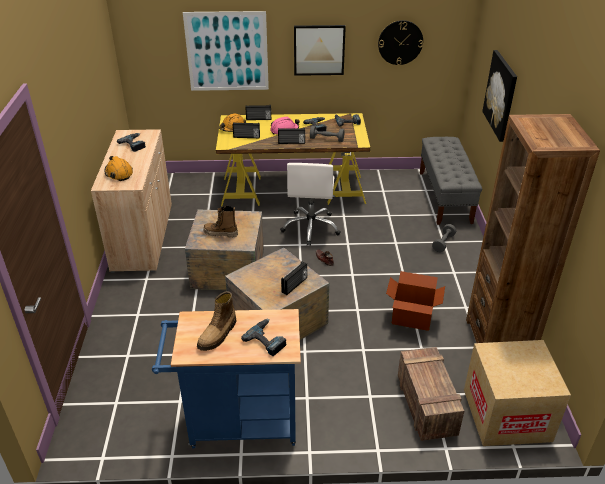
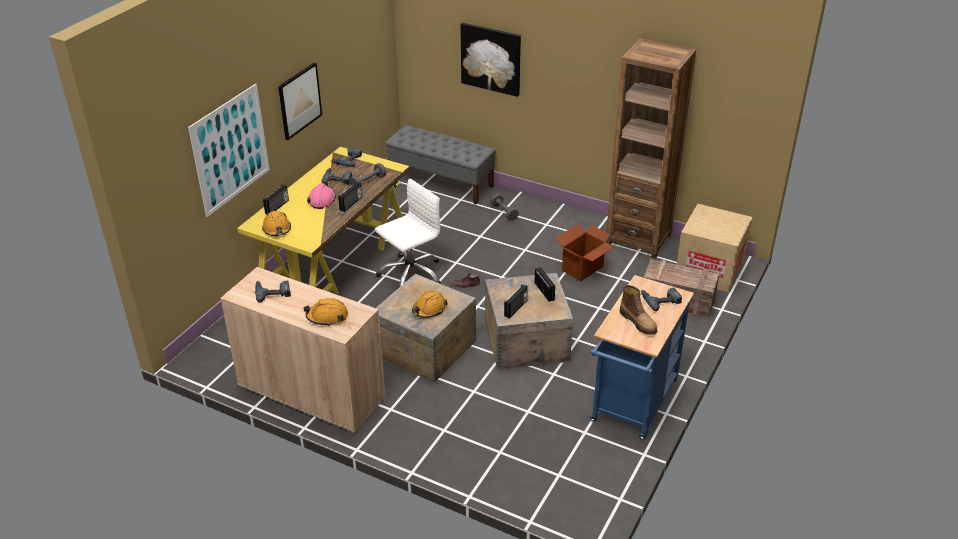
camera: 60 degrees left, 0 degrees up
(220, 234) = (429, 309): boot -> orange hard hat
(246, 137) = (307, 226): radio -> radio (516, 308)
(311, 227) = (410, 274): white office chair -> white office chair turned 75 degrees counterclockwise
(400, 42) = (352, 56): wall clock -> none

